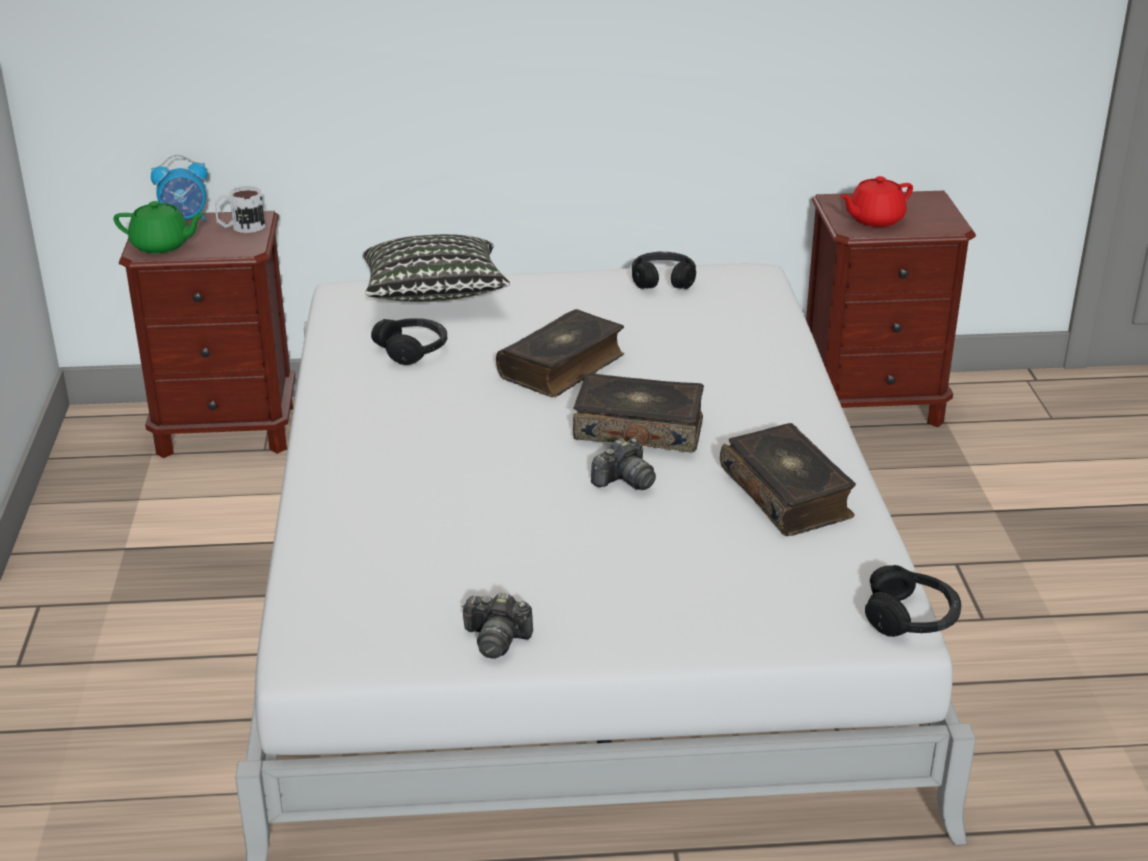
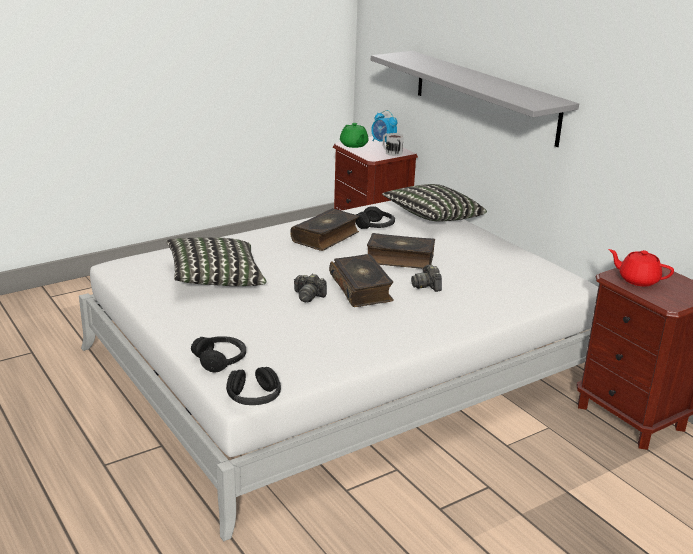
camera: 60 degrees right, 5 degrees down
(430, 58) = (484, 96): none -> grey shelf
(474, 555) = (215, 279): none -> pillow
(496, 639) = (155, 298): camera -> camera (427, 286)
(663, 280) = (524, 261): black headphones -> black headphones (220, 360)
(787, 494) = (343, 341): book -> book (326, 237)

